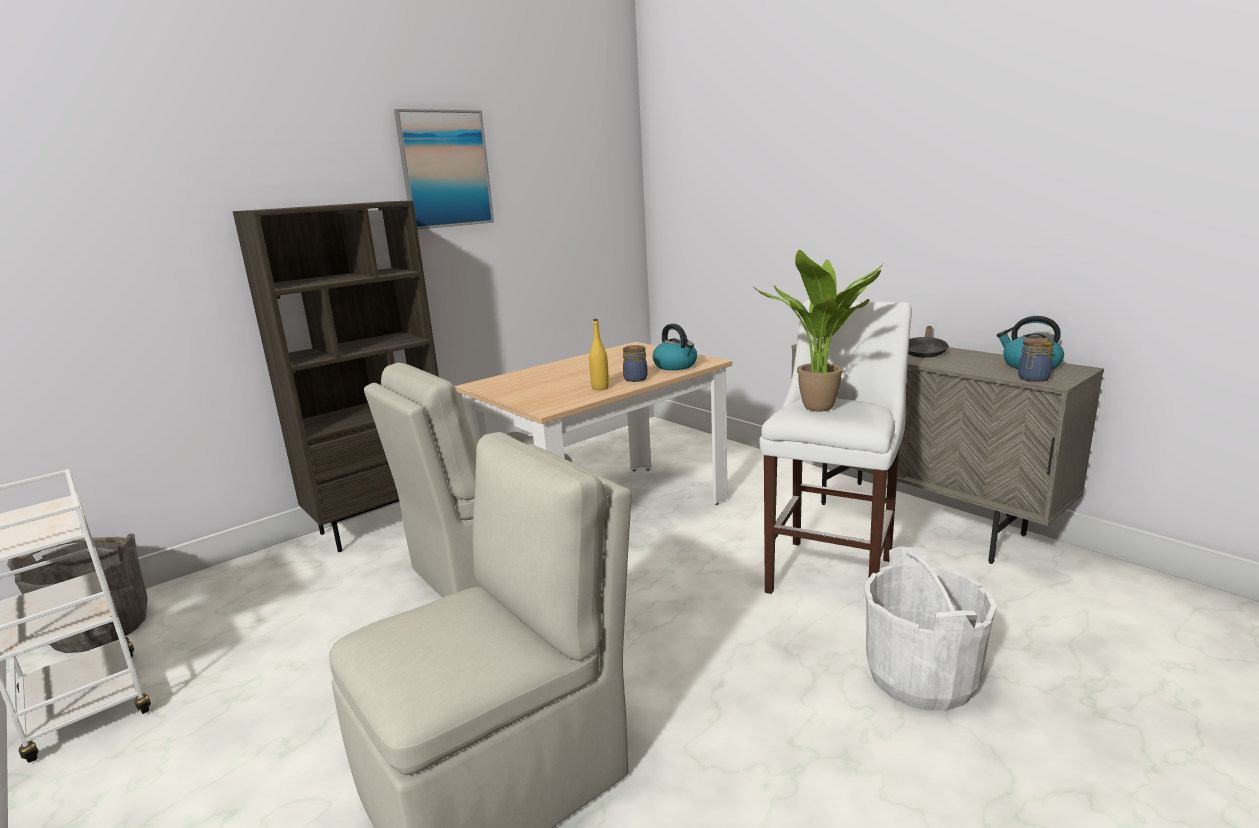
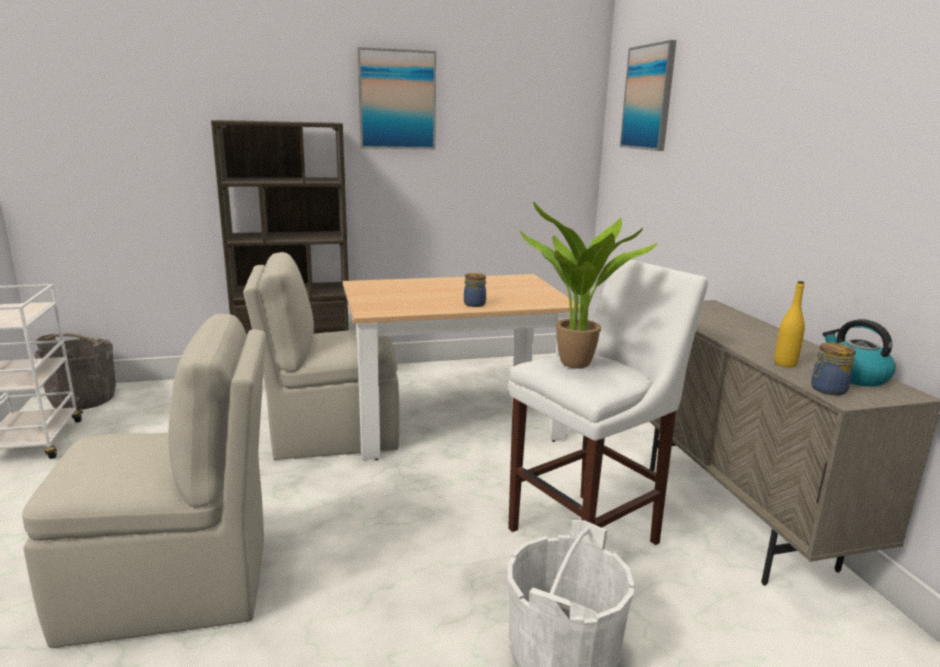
camera: 25 degrees right, 0 degrees up
(600, 388) = (435, 305): yellow bottle -> yellow bottle (785, 364)
(676, 366) = (526, 301): kettle -> none
(707, 148) = (648, 97): none -> picture
(924, 352) = (762, 337): black frying pan -> none

